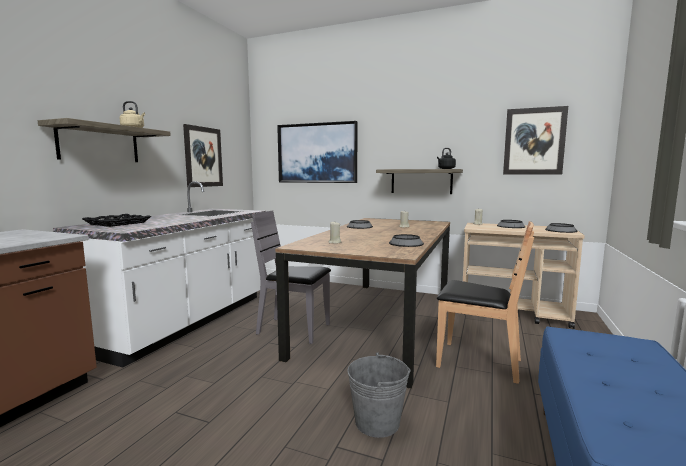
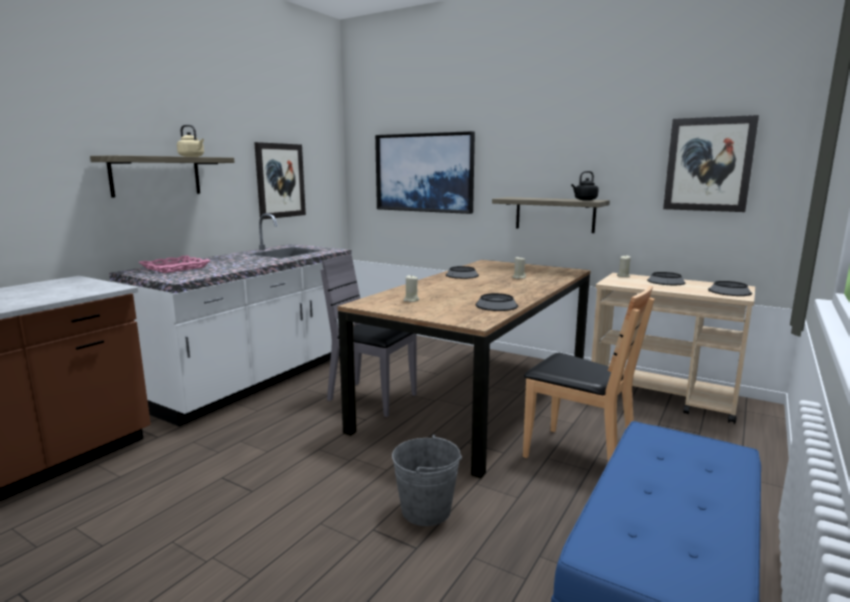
camera: 10 degrees right, 5 degrees up
(118, 223) = (175, 268): black tray -> pink tray

